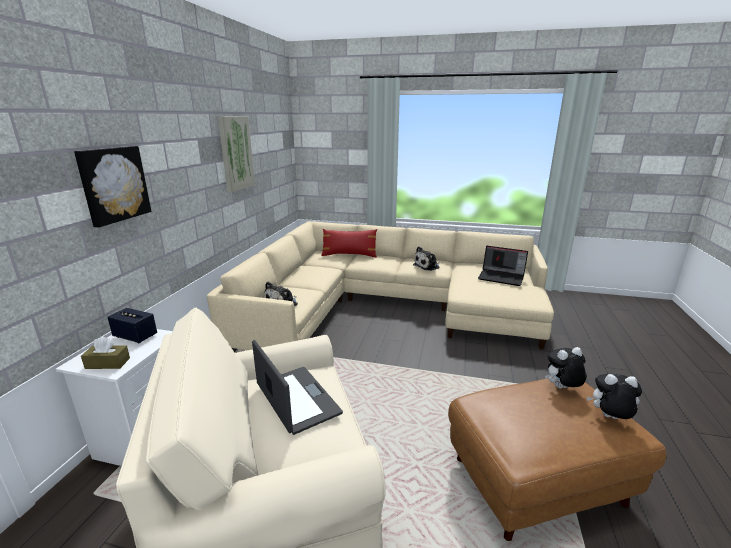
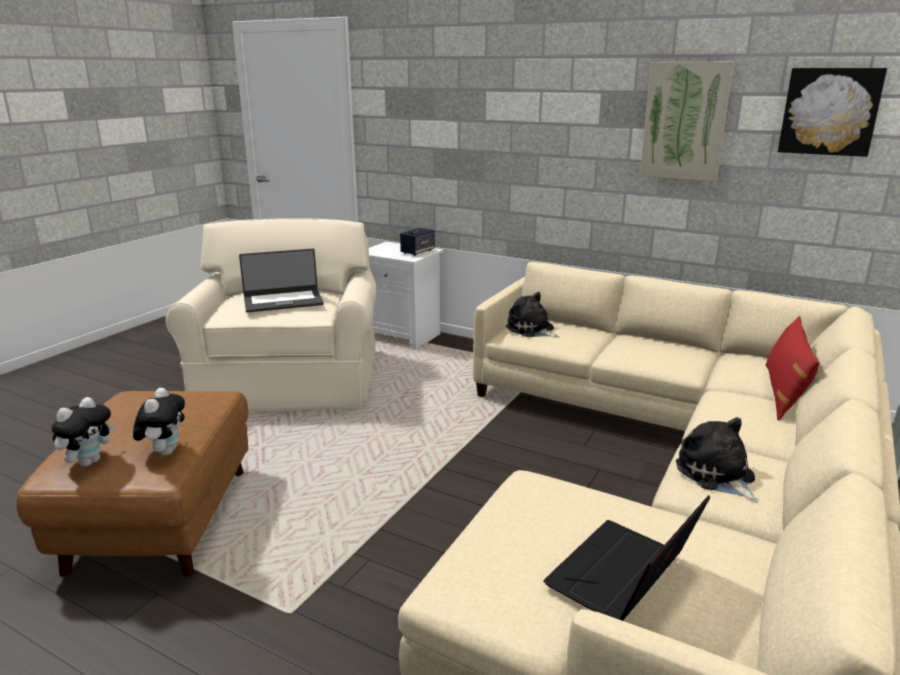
camera: 105 degrees right, 0 degrees up
(107, 363) = (379, 249): brown tissue box -> none
(113, 184) = (467, 124): picture -> picture (829, 111)

